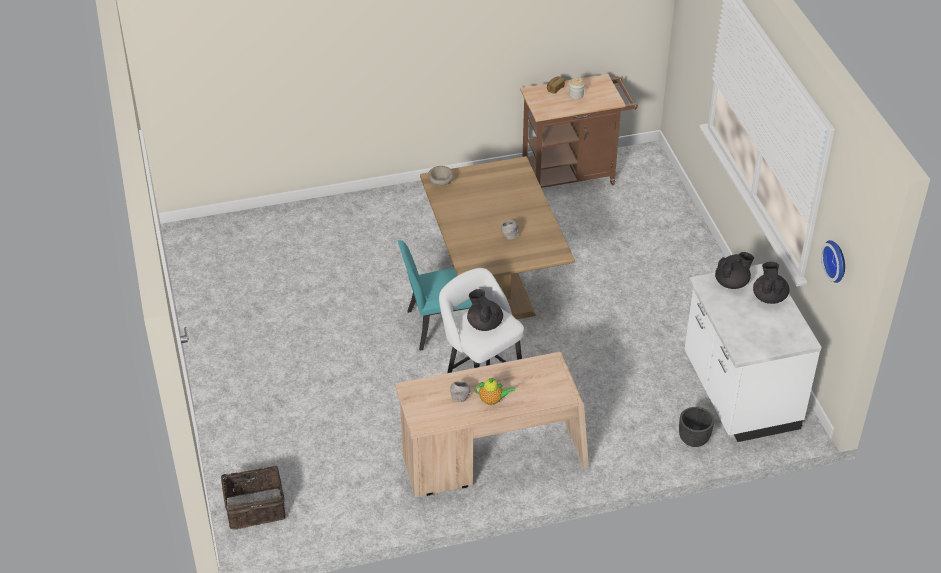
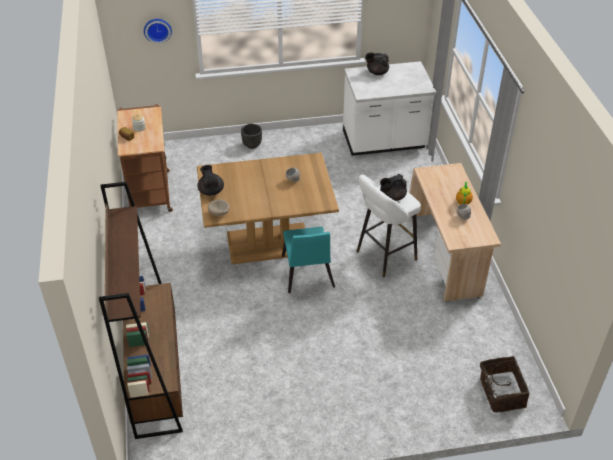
camera: 85 degrees left, 0 degrees up
(283, 222) = (156, 375): none -> brown bookcase
(694, 439) = (423, 164): black planter -> black planter (252, 145)
(732, 283) = (363, 84): black teapot -> black teapot (211, 191)
(837, 260) = (397, 15): wall clock -> wall clock (157, 29)

